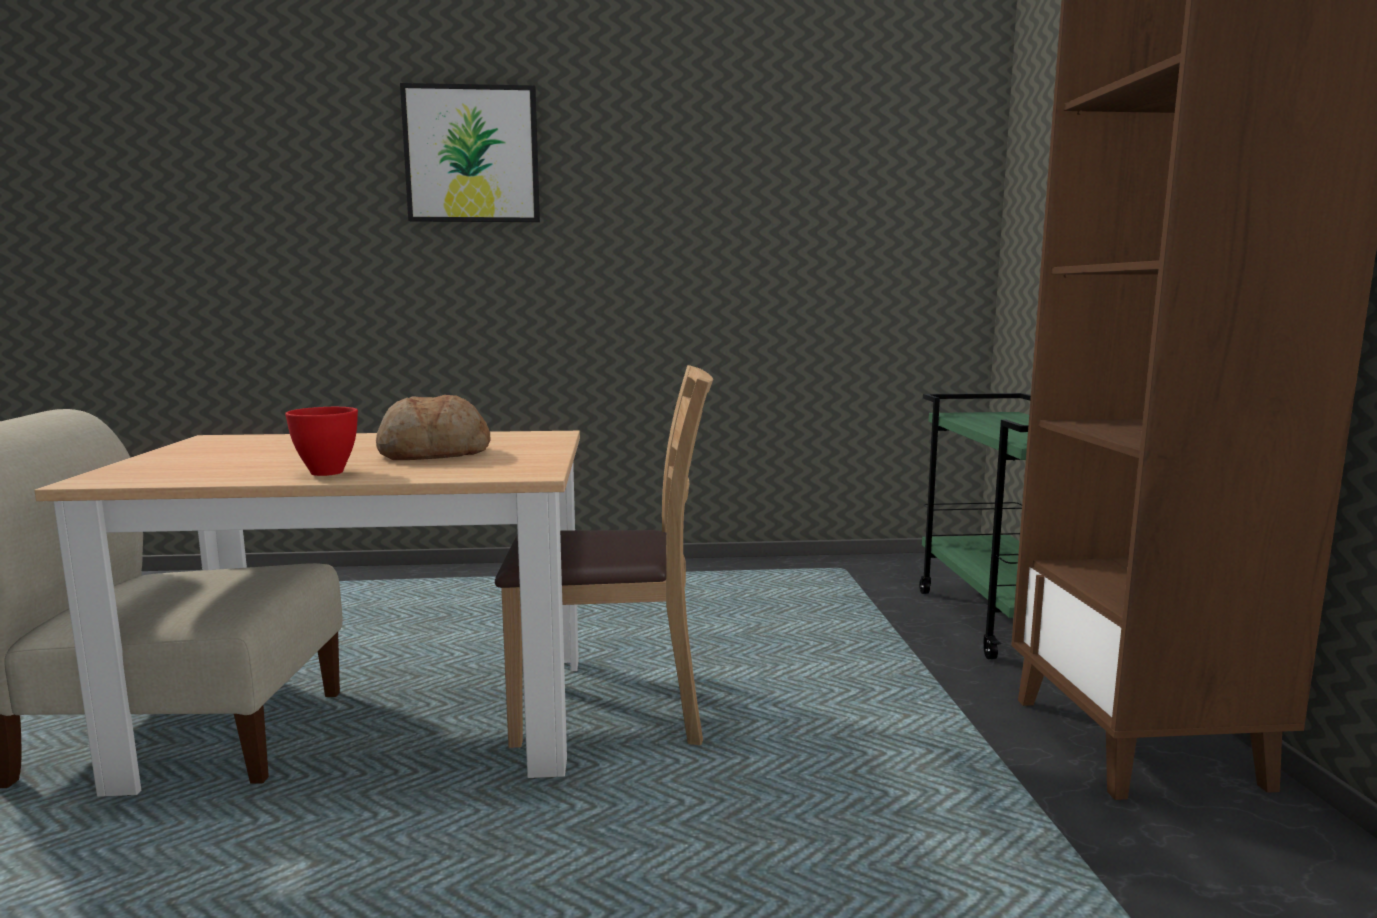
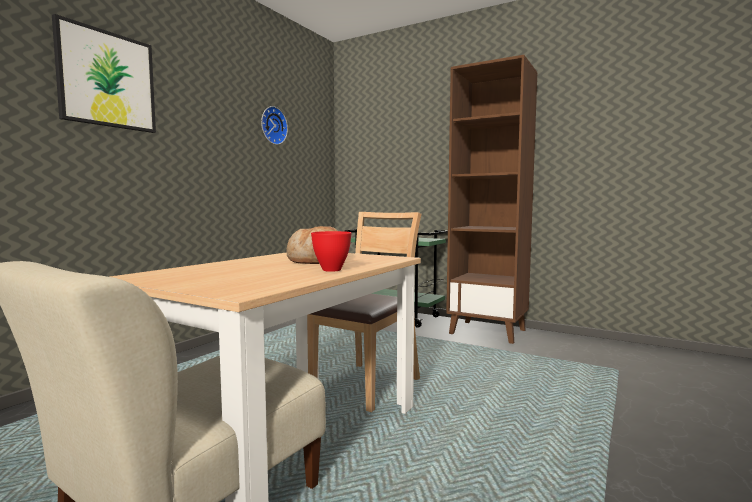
camera: 55 degrees left, 5 degrees down
(797, 173) = (272, 125): none -> wall clock

